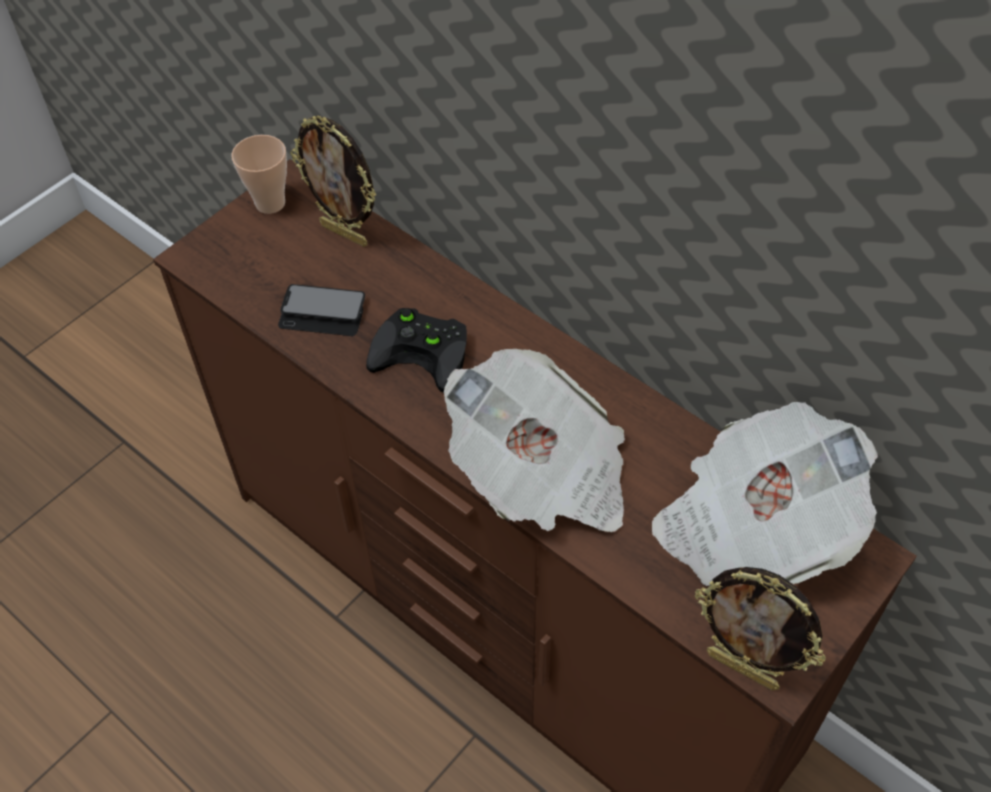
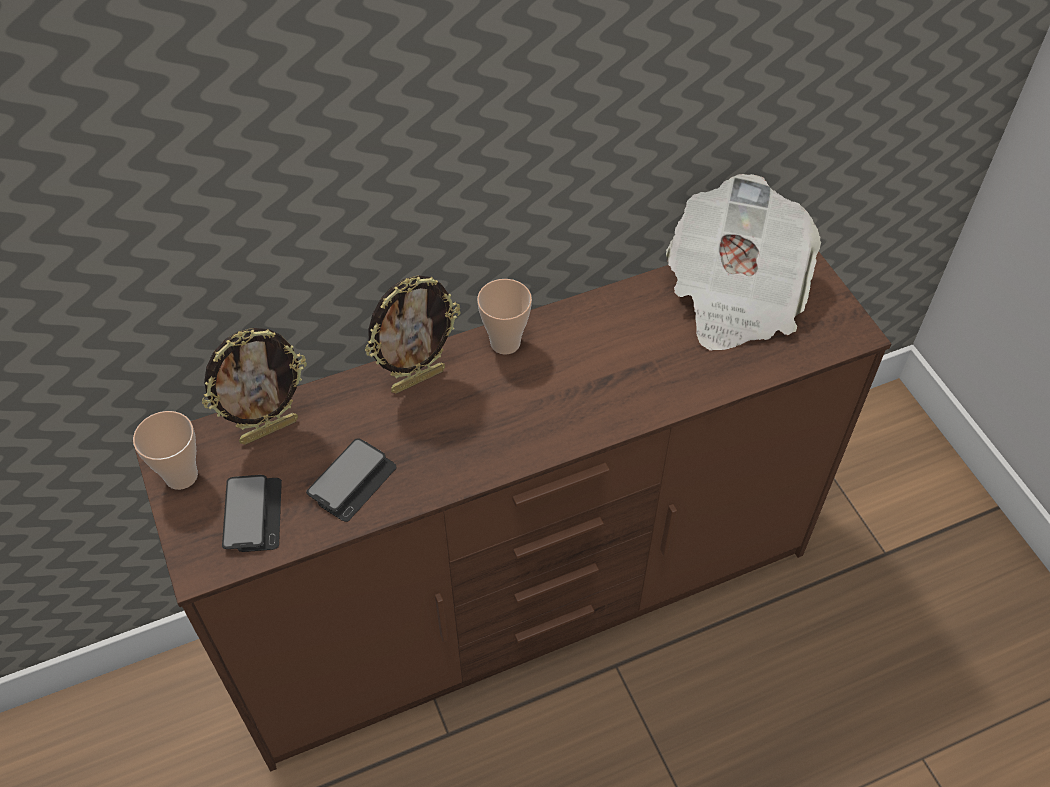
camera: 65 degrees left, 0 degrees up
(255, 264) = (253, 514): none -> phone
(425, 351) = (449, 421): black game controller -> none
(542, 474) = (620, 393): newspaper -> none
(546, 354) = (505, 343): none -> cup
(743, 669) = (840, 349): picture frame -> picture frame (418, 379)

